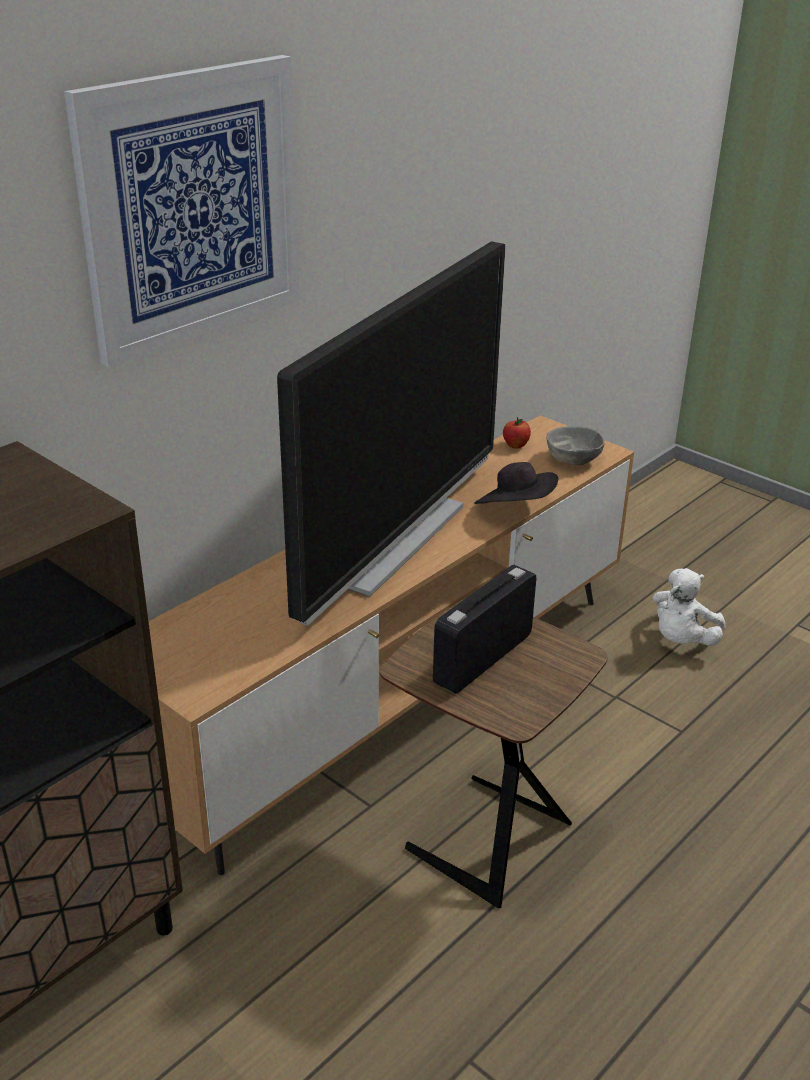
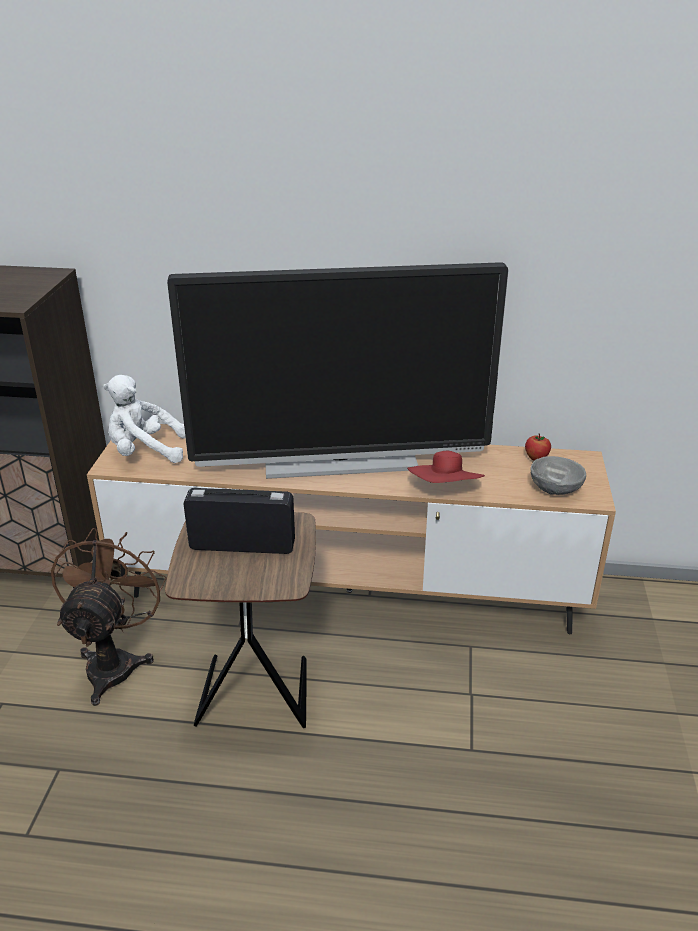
camera: 55 degrees right, 0 degrees up
(192, 207) = (215, 159): picture -> none
(328, 939) = (115, 662): none -> brown fan
(515, 509) = (445, 490): black hat -> red hat
(682, 640) = (590, 704): white plush toy -> white plush toy (145, 452)

